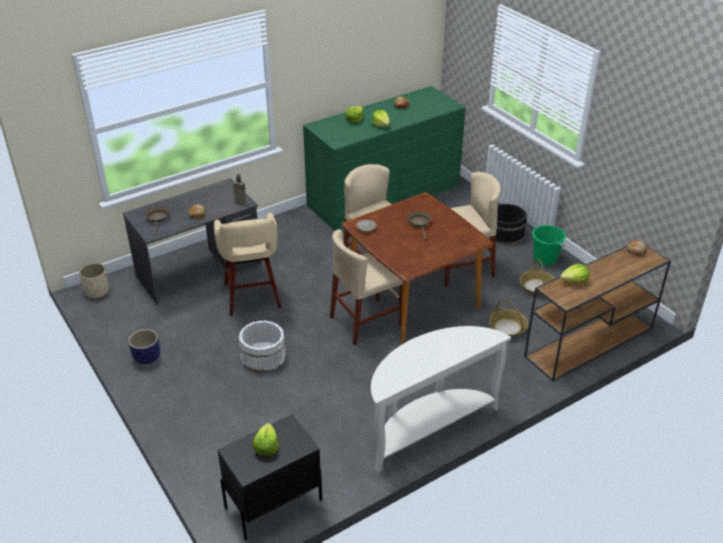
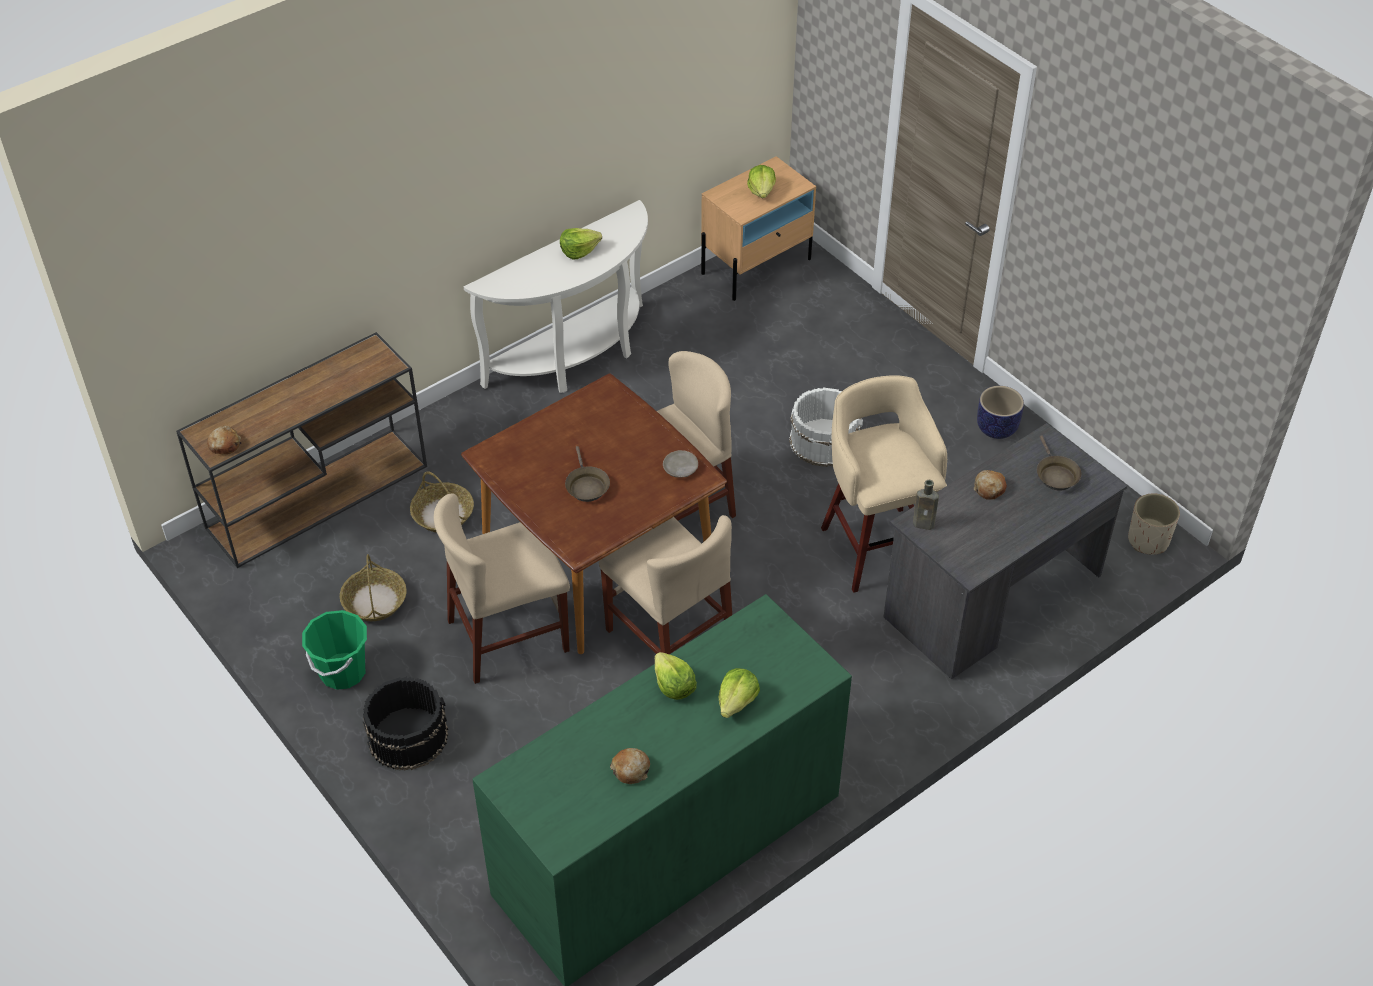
camera: 175 degrees right, 10 degrees up
(273, 504) = (757, 266): black nightstand -> beige nightstand
(574, 281) = (347, 382): lettuce -> lettuce (579, 251)

